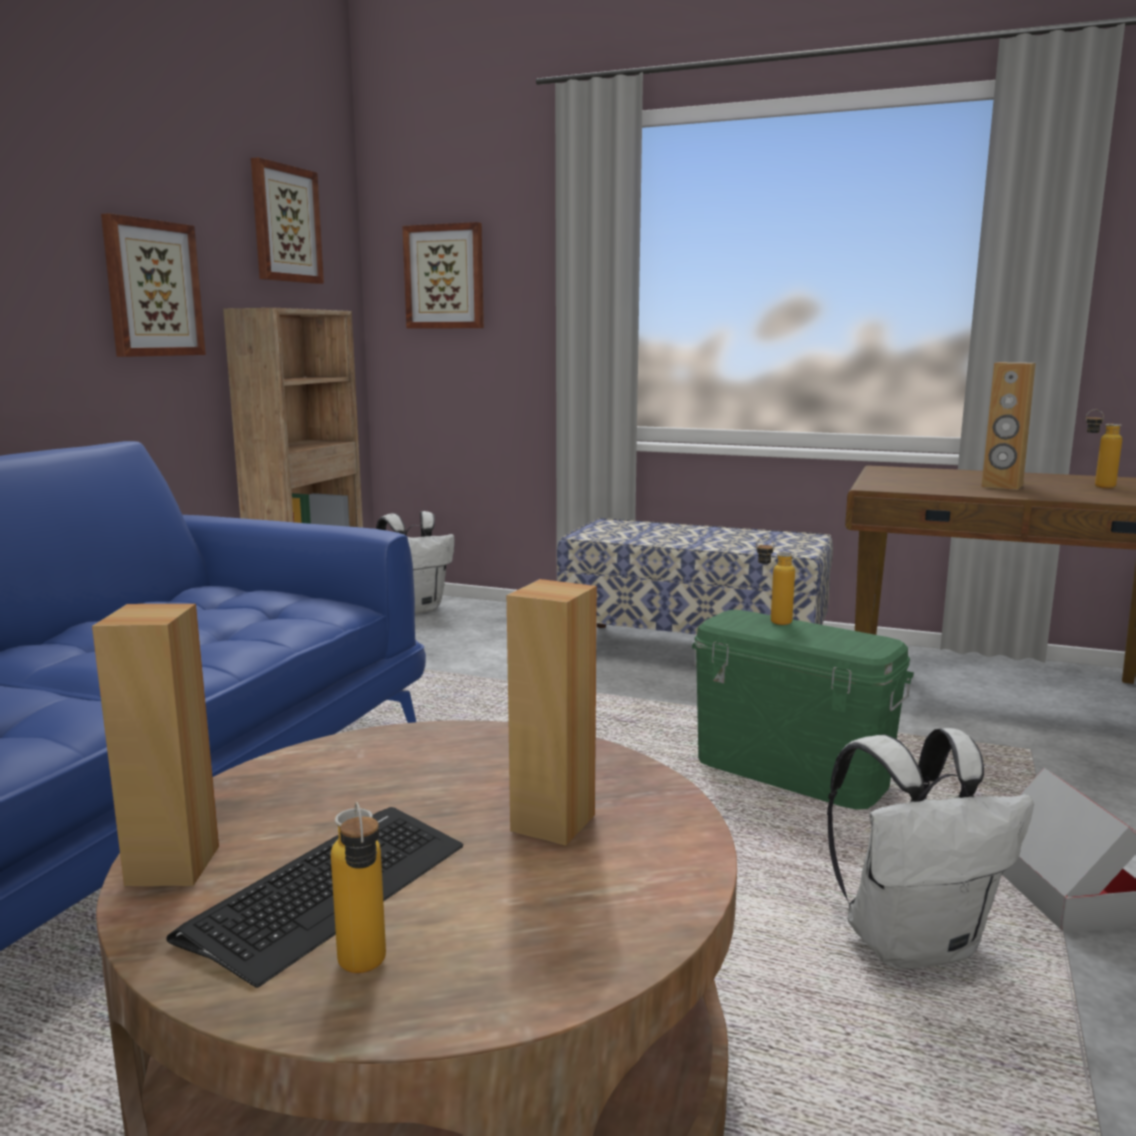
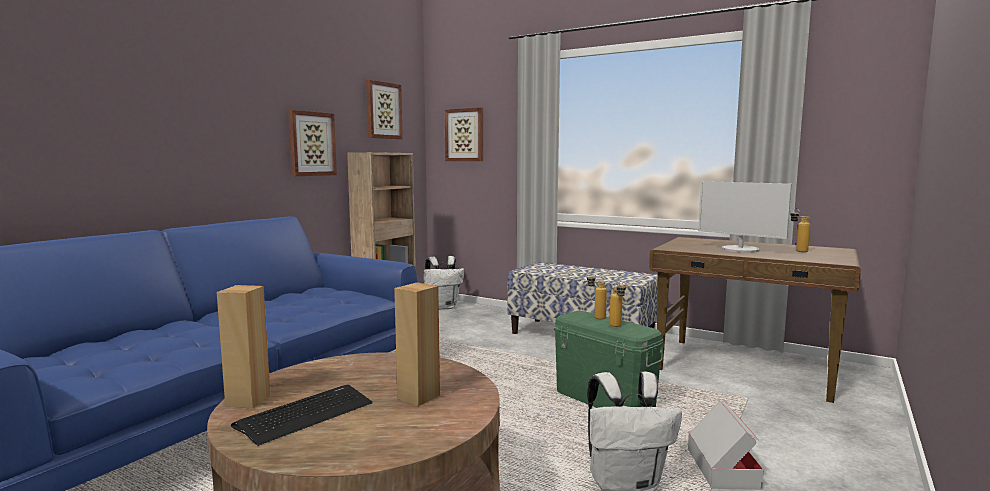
camera: 10 degrees right, 5 degrees down
(365, 972) = (303, 444): bottle -> bottle (617, 327)
(1002, 486) = (740, 249): brown speaker -> monitor

